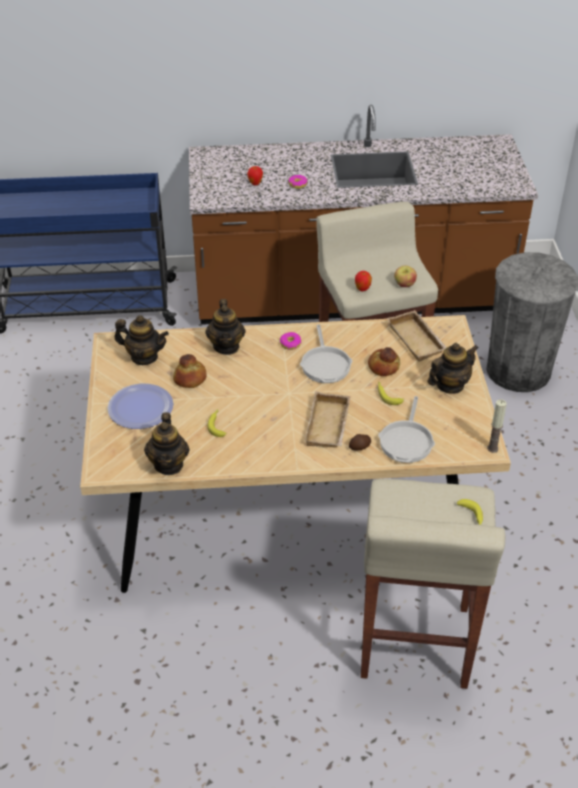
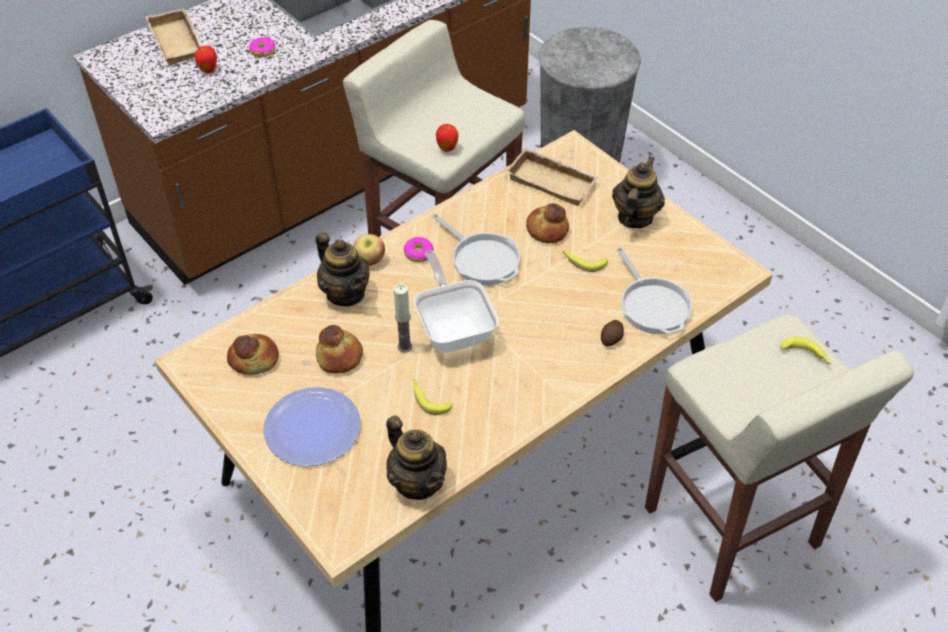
camera: 35 degrees left, 5 degrees up
(144, 357) = (254, 359): teapot -> bread
(270, 394) = (454, 327): none -> frying pan
(329, 425) = (555, 330): beige tray -> beige tray (179, 42)
(404, 285) = (487, 123): apple -> apple (369, 260)
(492, 448) = (742, 267): candle -> candle (405, 346)

